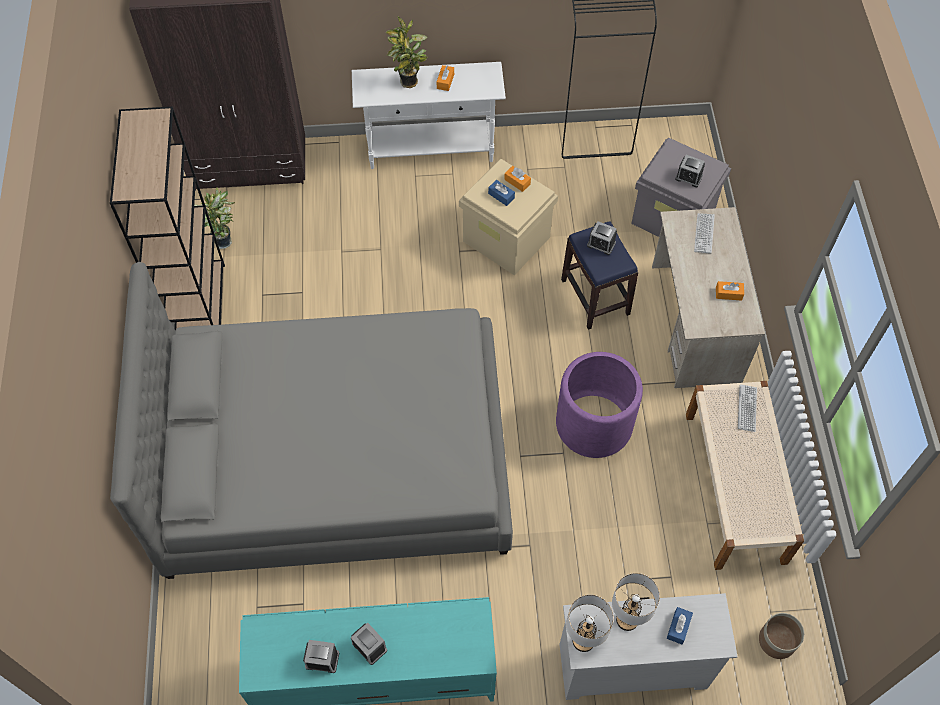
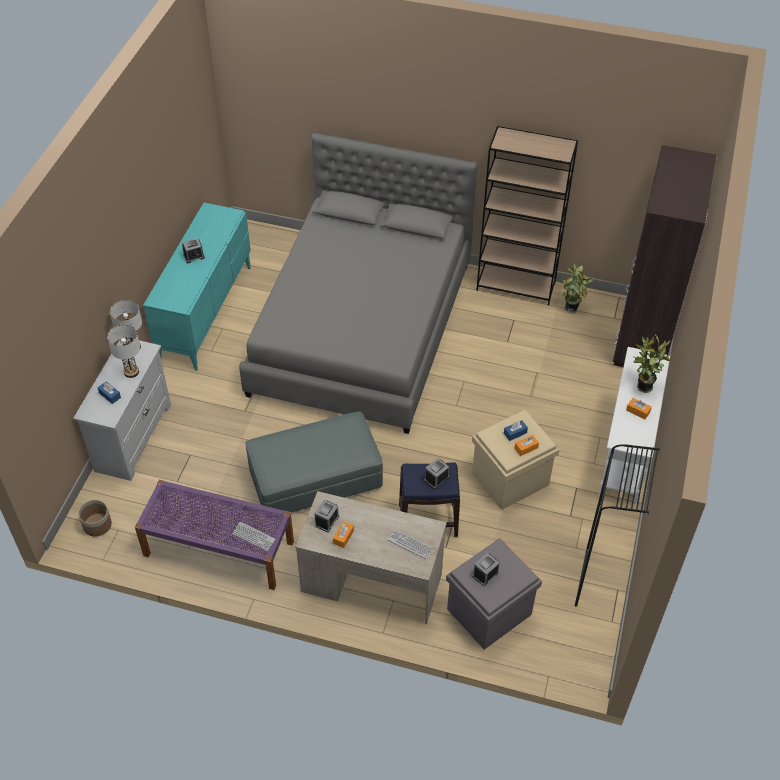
camera: 110 degrees right, 10 degrees down
(322, 660) = (199, 236): alarm clock -> alarm clock (327, 521)
(594, 424) = (315, 479): purple planter -> grey ottoman
(735, 487) = (218, 549): beige bench -> purple bench

